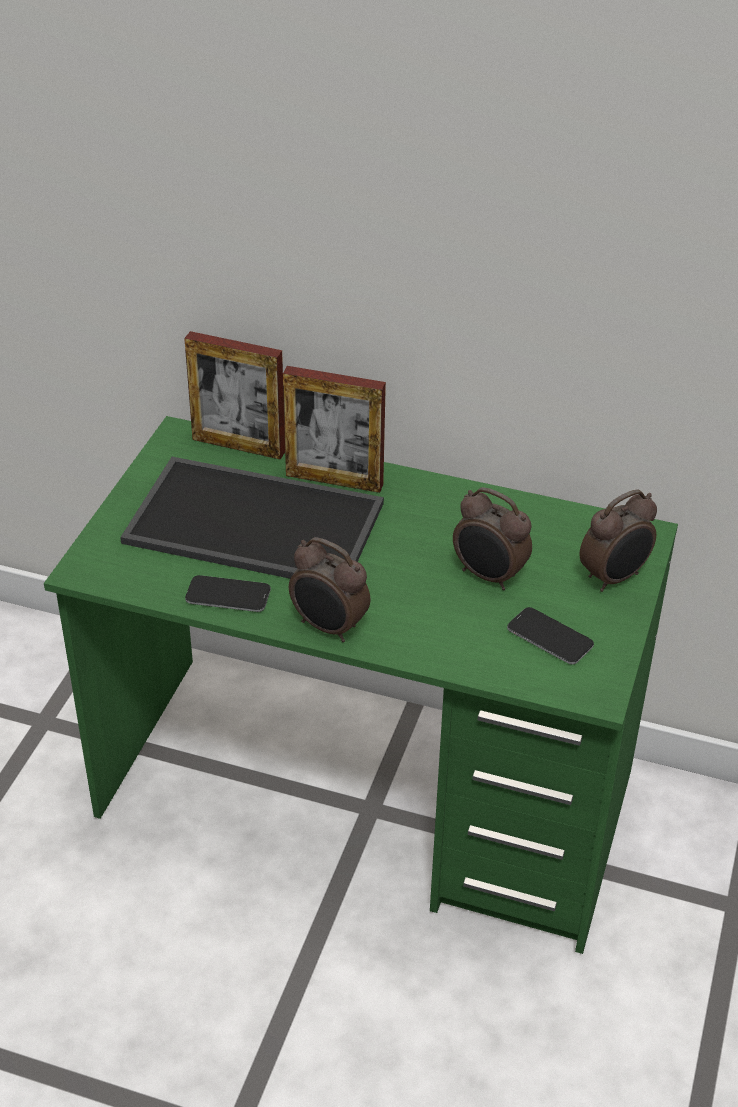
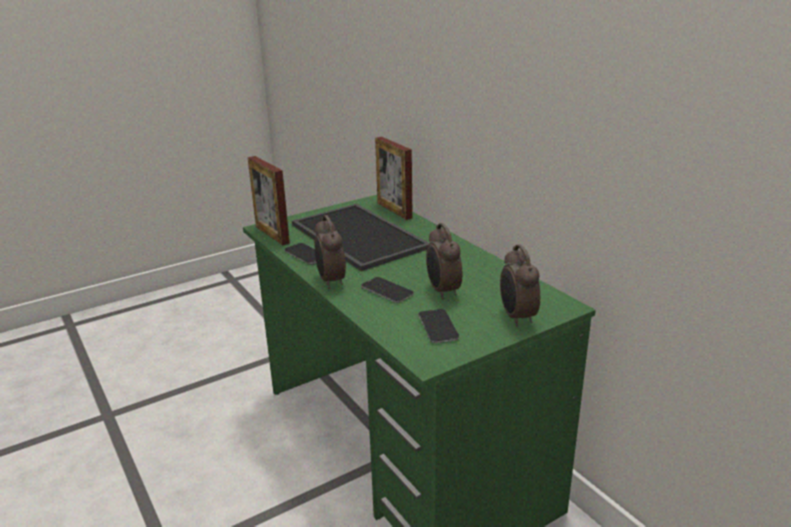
camera: 40 degrees right, 15 degrees down
(334, 480) = (420, 233): picture frame -> picture frame (272, 235)
(422, 609) = (387, 291): none -> phone
(614, 578) = (516, 317): alarm clock -> alarm clock turned 75 degrees clockwise

